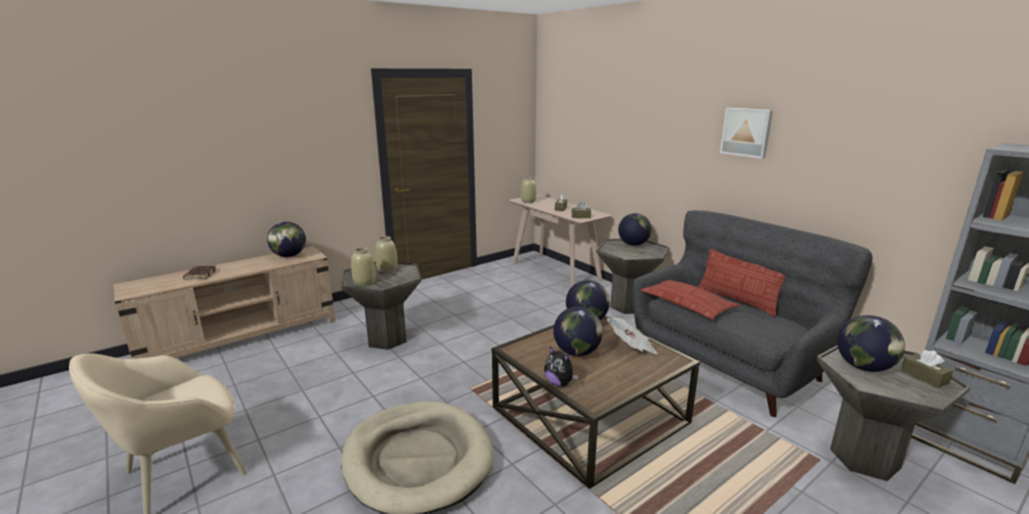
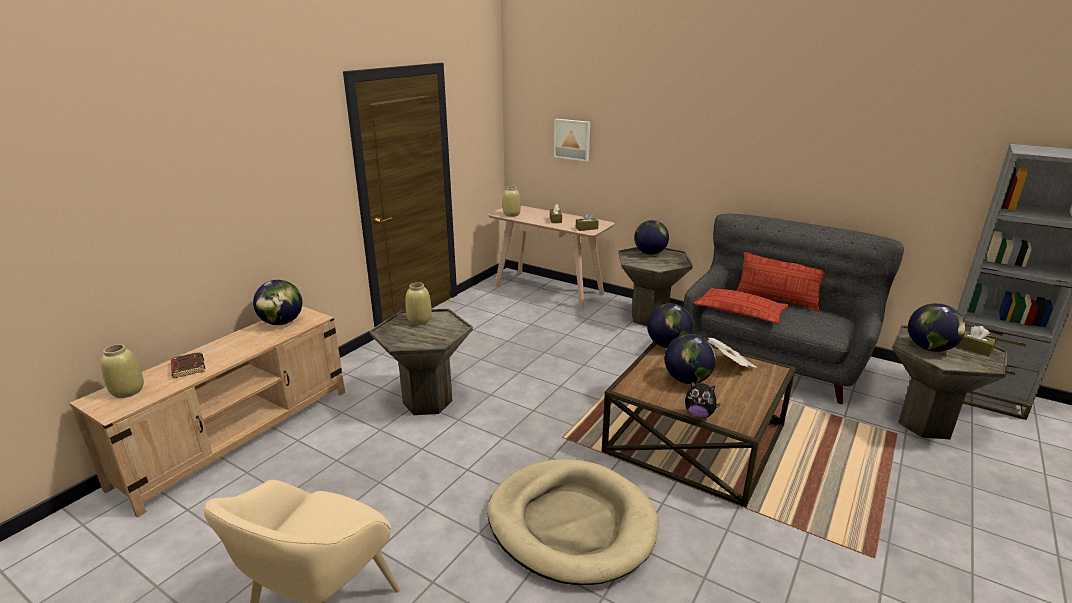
camera: 20 degrees left, 5 degrees up
(364, 282) = (411, 342): beige vase -> beige vase (127, 391)
(746, 132) = (772, 133): picture -> picture (572, 139)

